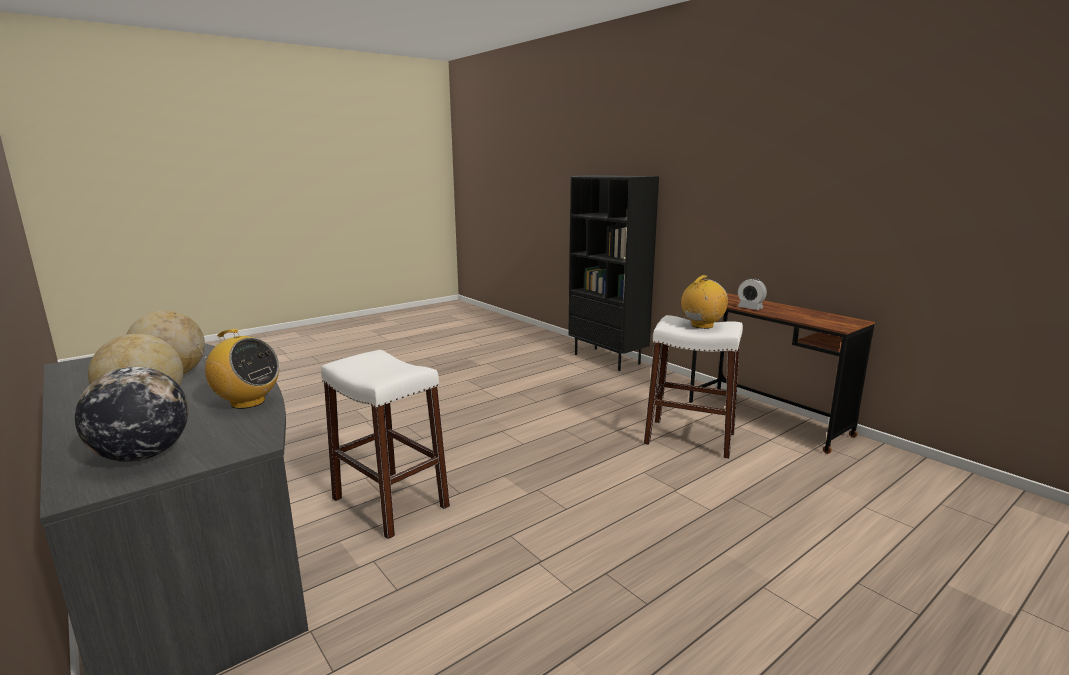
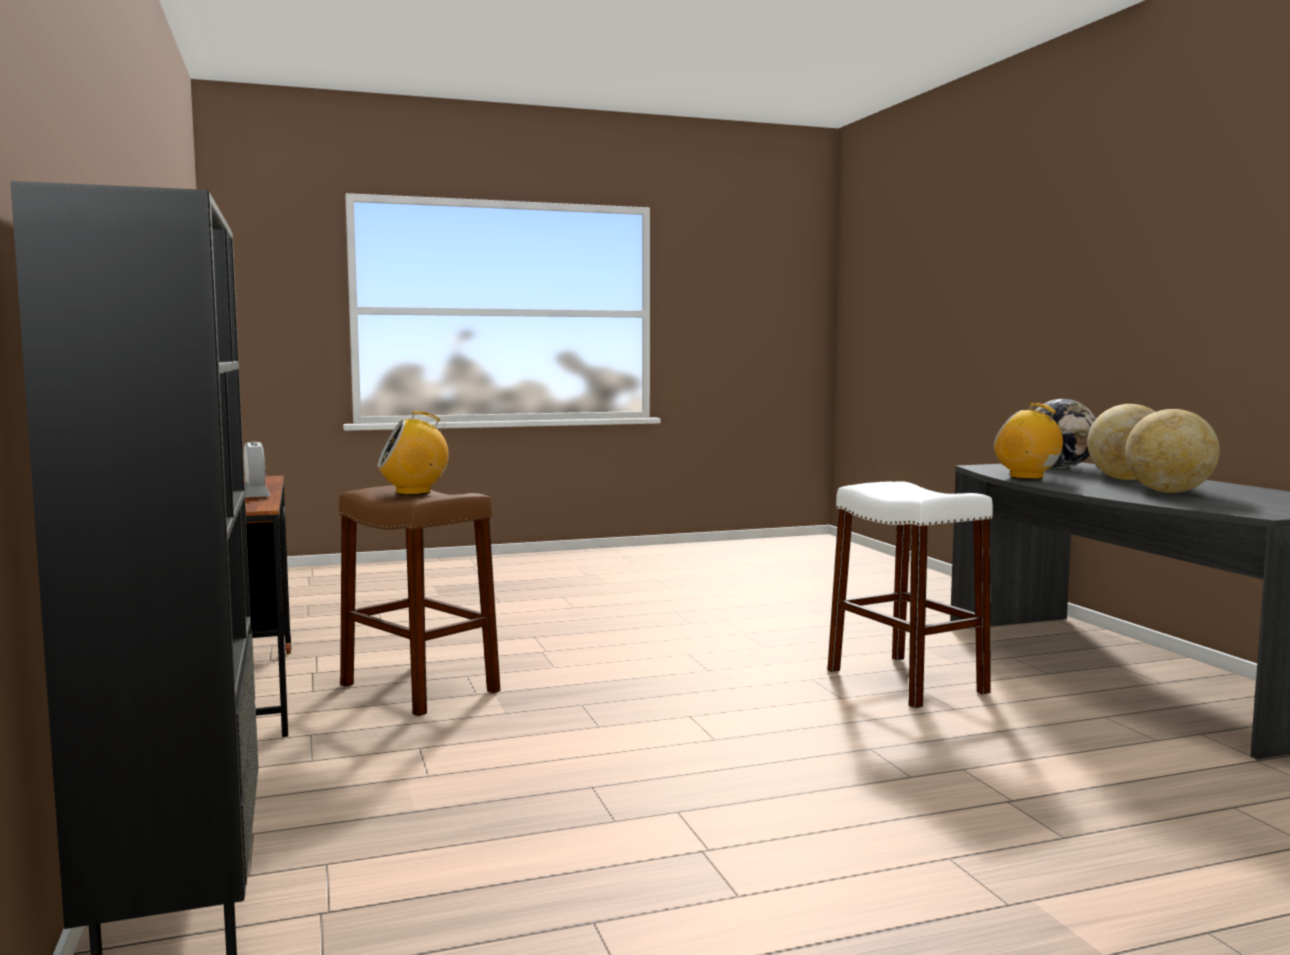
camera: 160 degrees left, 10 degrees down
(689, 438) = (419, 688): white stool -> brown stool

